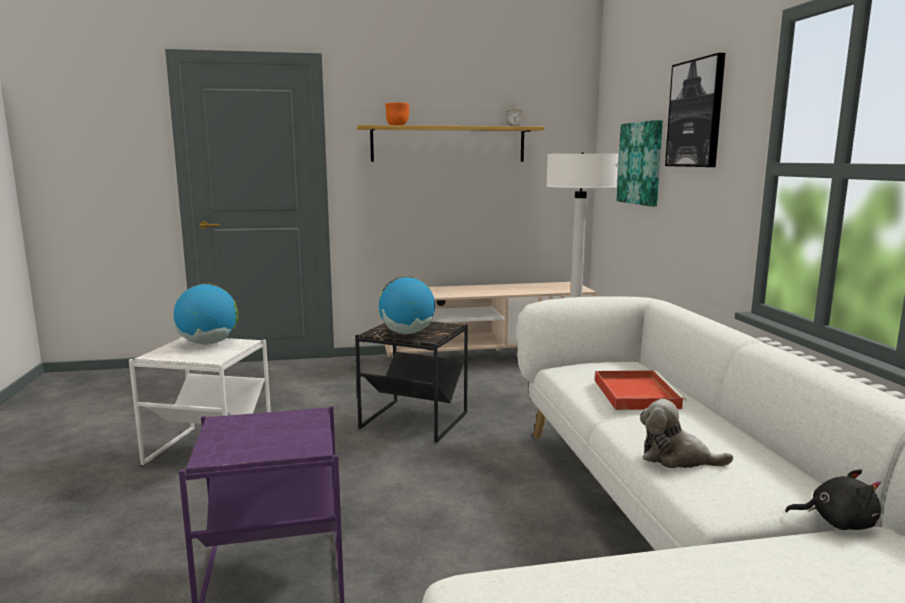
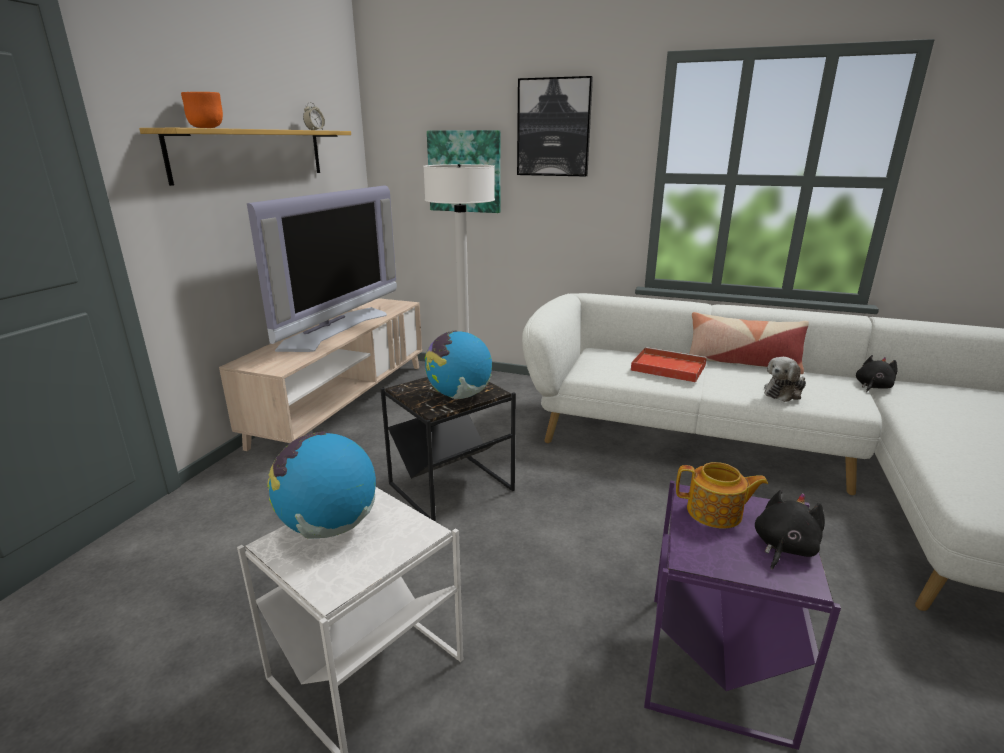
camera: 60 degrees left, 10 degrees up
(251, 448) = (783, 547): none -> black plush toy
(290, 423) = (715, 513): none -> teapot
(487, 289) = (335, 329): none -> television
(743, 429) = (742, 363): none -> pillow

